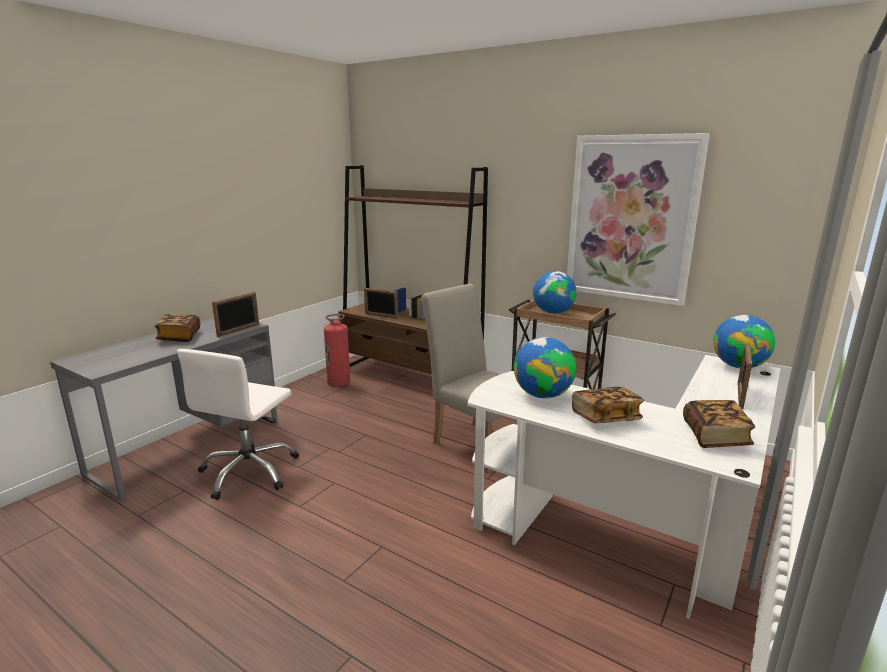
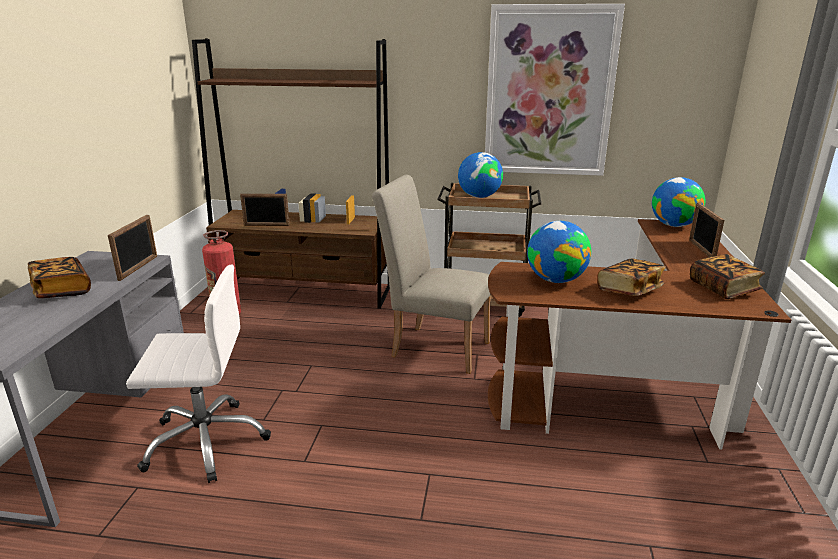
camera: 25 degrees left, 5 degrees up
(249, 472) = (206, 441): white office chair -> white office chair turned 90 degrees counterclockwise
(637, 527) = (631, 387): white desk -> brown desk

